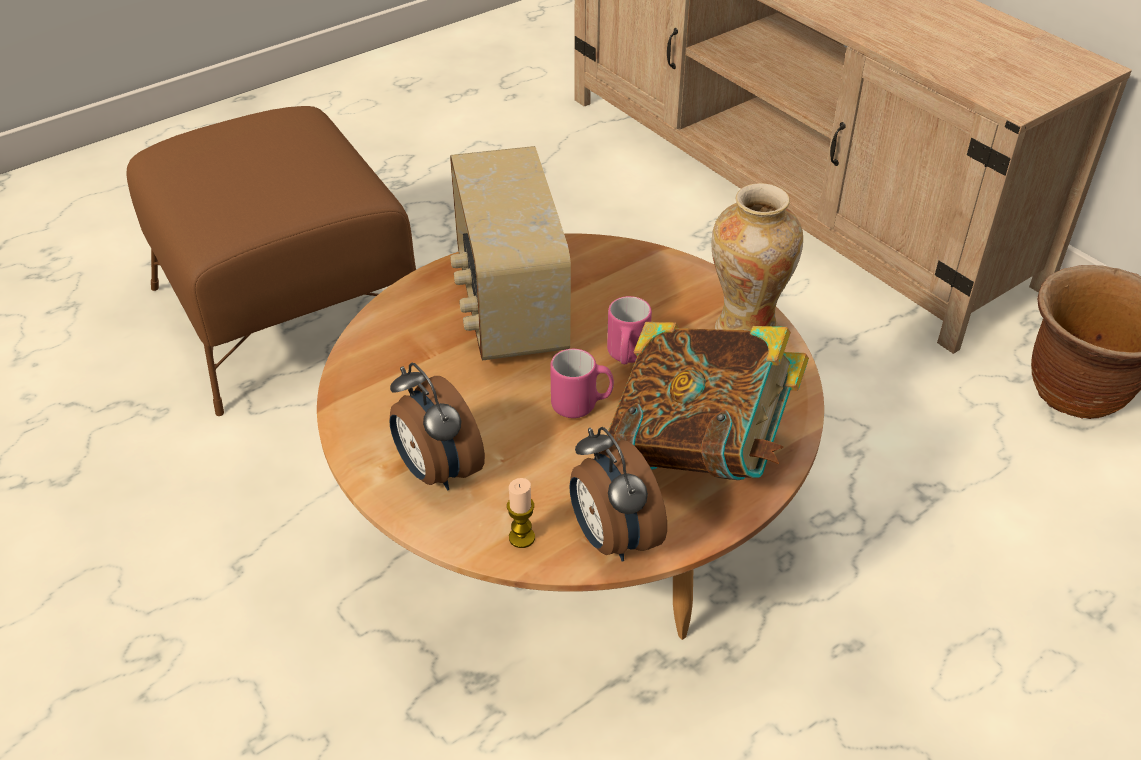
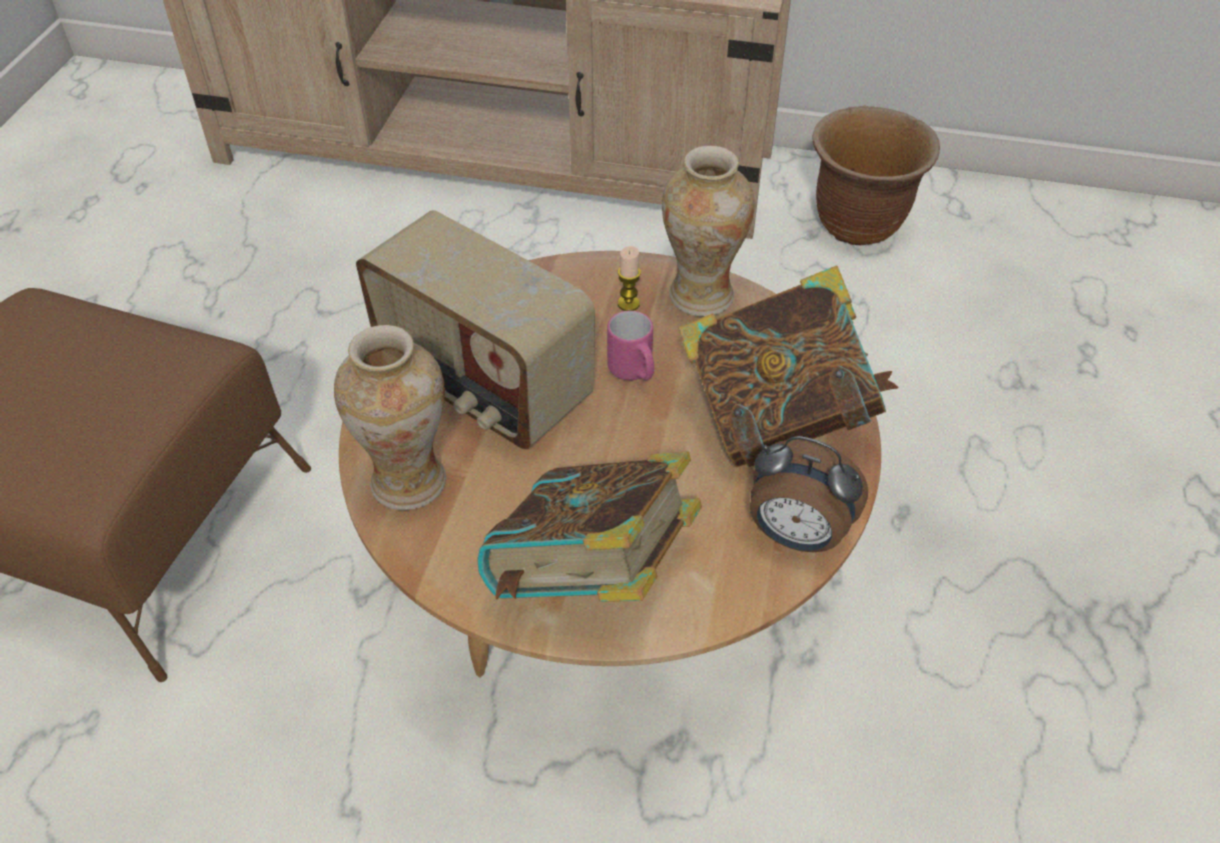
camera: 40 degrees left, 5 degrees up
(392, 339) = (408, 481): none -> vase
(436, 471) = (593, 577): alarm clock -> book
(521, 537) = (729, 585): candle -> candle (628, 304)
(582, 405) = (646, 437): pink mug -> none

